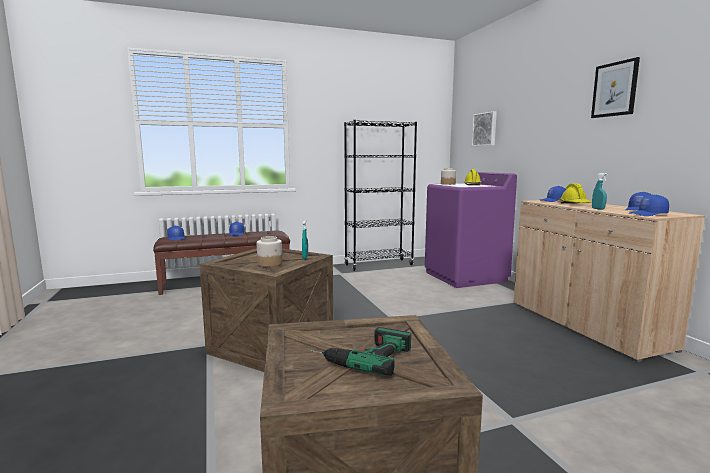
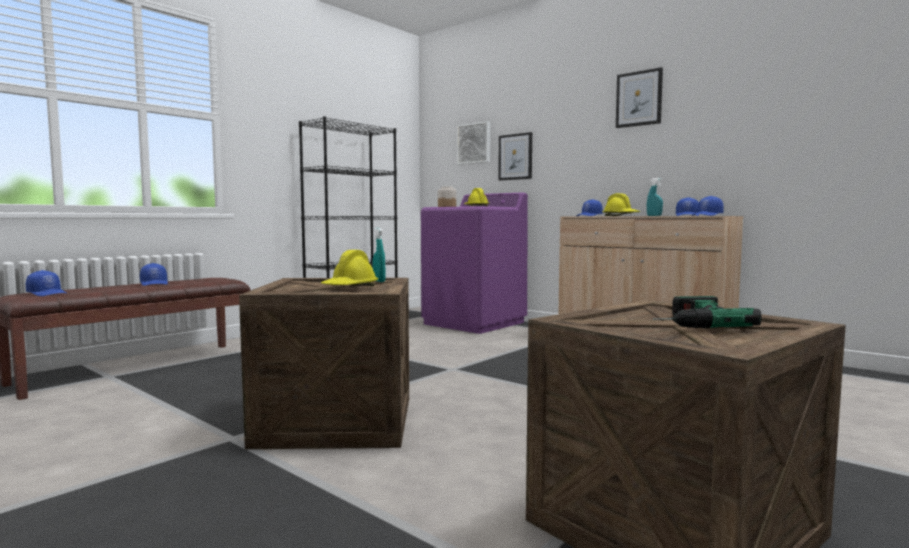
camera: 30 degrees left, 5 degrees down
(270, 263) = (350, 288): jar -> yellow hard hat
(512, 141) = (515, 157): none -> picture

